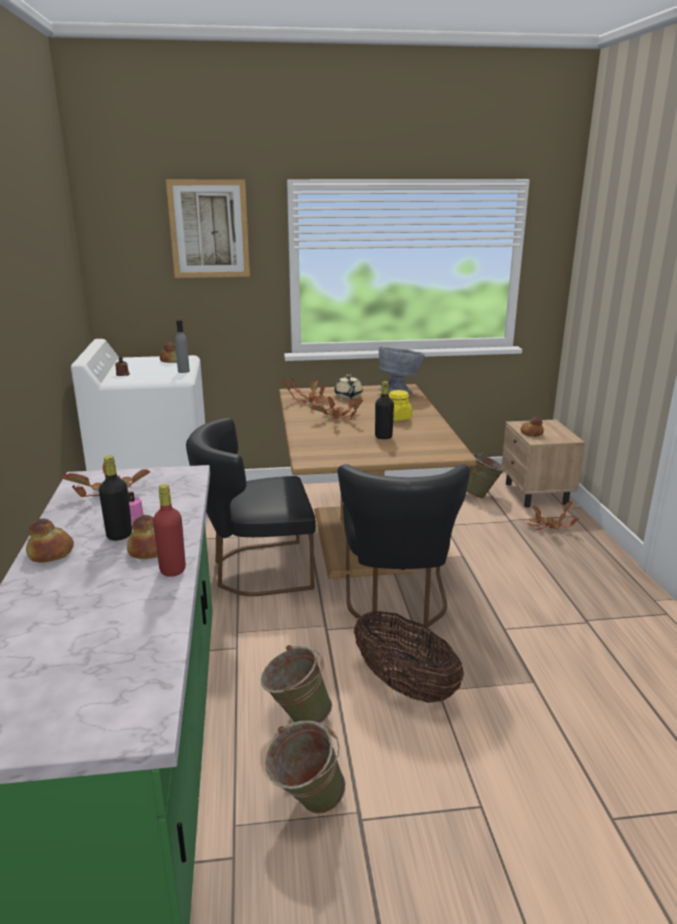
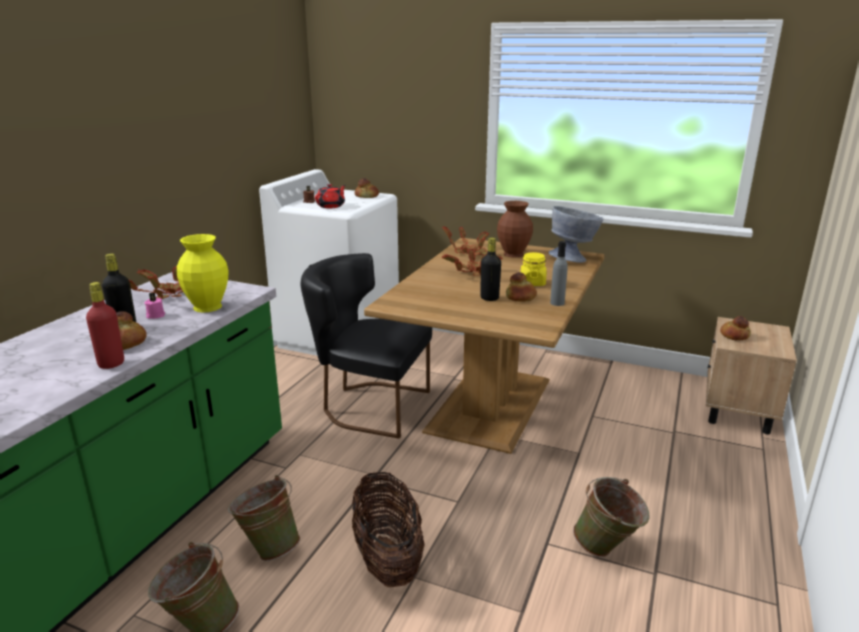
camera: 30 degrees right, 0 degrees up
(51, 552) = (66, 327): bread -> bread (521, 297)
(155, 375) = (331, 206): none -> red teapot
(173, 497) = (206, 307): none -> yellow vase
(183, 371) = (359, 206): grey bottle -> grey bottle (557, 303)
(209, 229) = (416, 73): picture -> none
(348, 396) = (514, 254): beige teapot -> brown vase
(396, 602) = (462, 476): black chair -> none
(482, 495) = (667, 396): green bucket -> green bucket (607, 549)
(547, 527) = (715, 452): potted plant -> none

